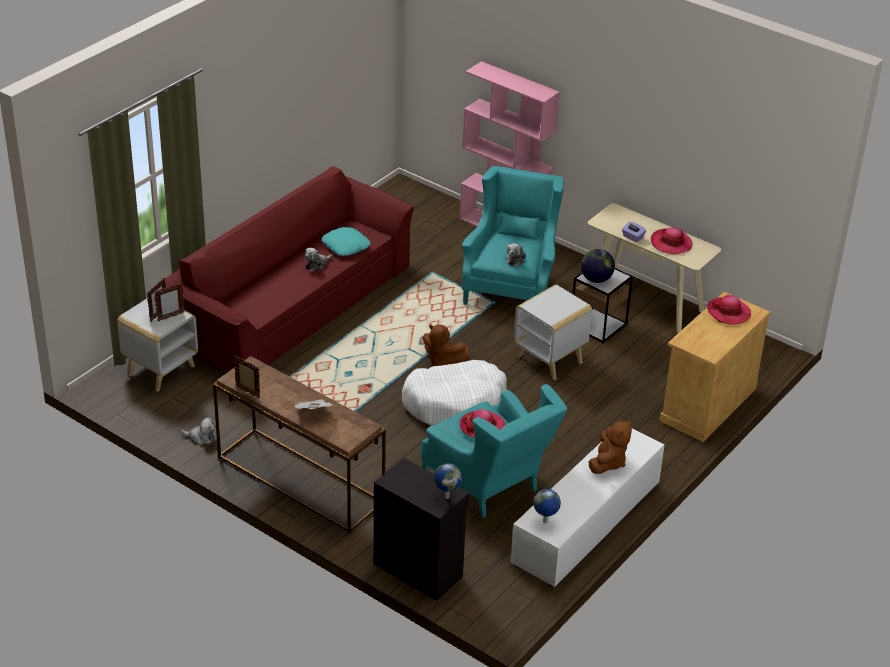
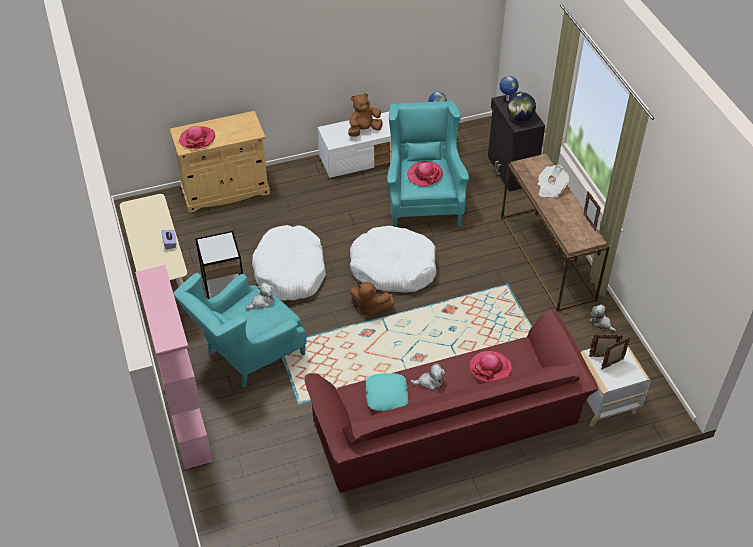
camera: 145 degrees left, 10 degrees up
(442, 360) = (370, 308): brown plush toy -> brown plush toy turned 135 degrees clockwise
(550, 359) = (290, 271): white side table -> white dog bed
(596, 279) = (225, 248): globe -> globe (519, 118)
(671, 243) = (149, 224): hat -> hat (490, 368)

